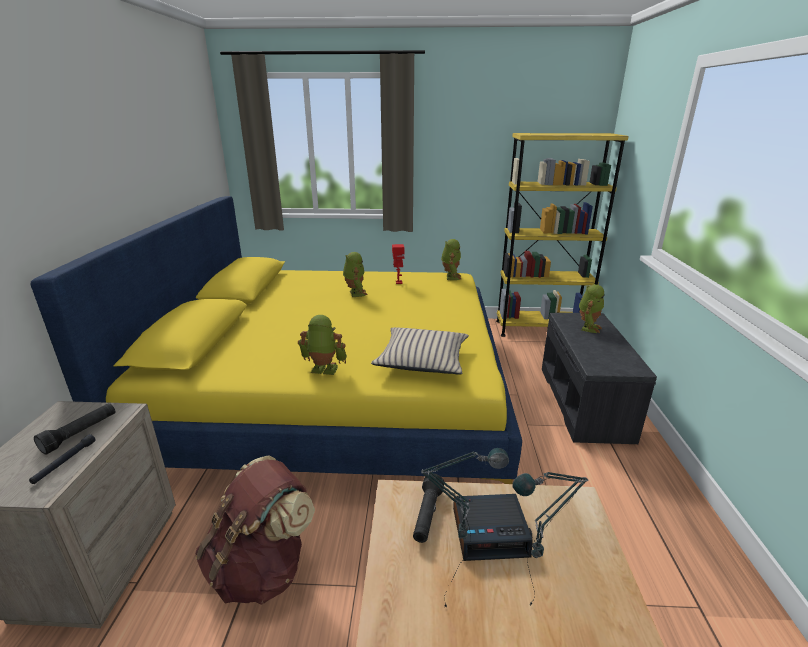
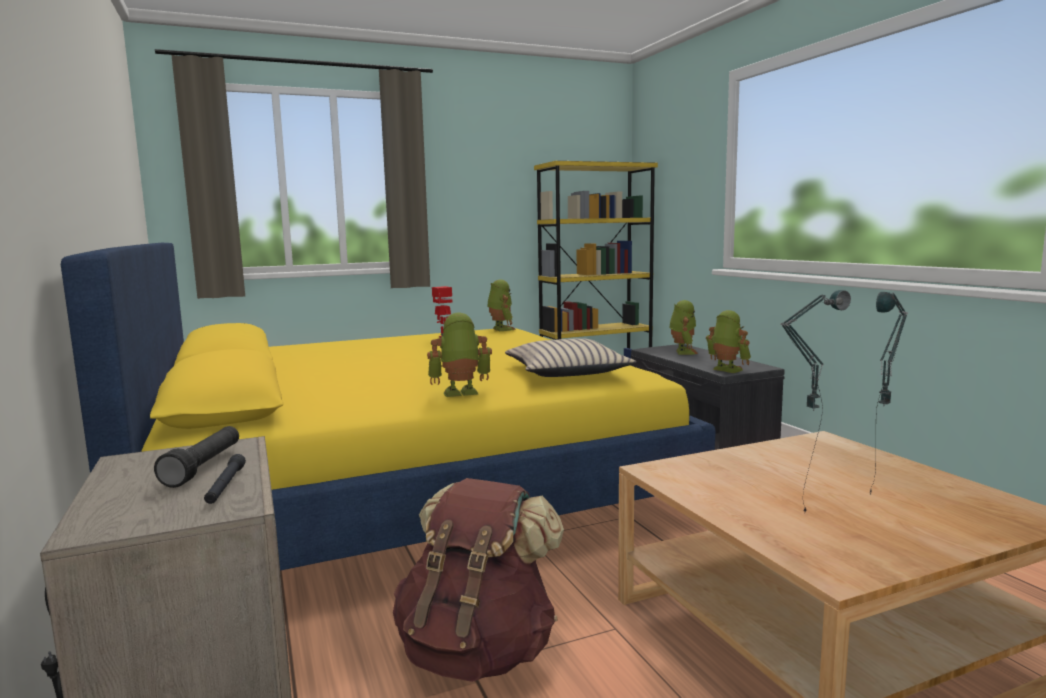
camera: 25 degrees left, 15 degrees down
(355, 293) = (402, 348): toy robot -> toy robot (726, 370)
(427, 515) = (704, 474): black flashlight -> none
(490, 532) = (777, 469): alarm clock -> none

